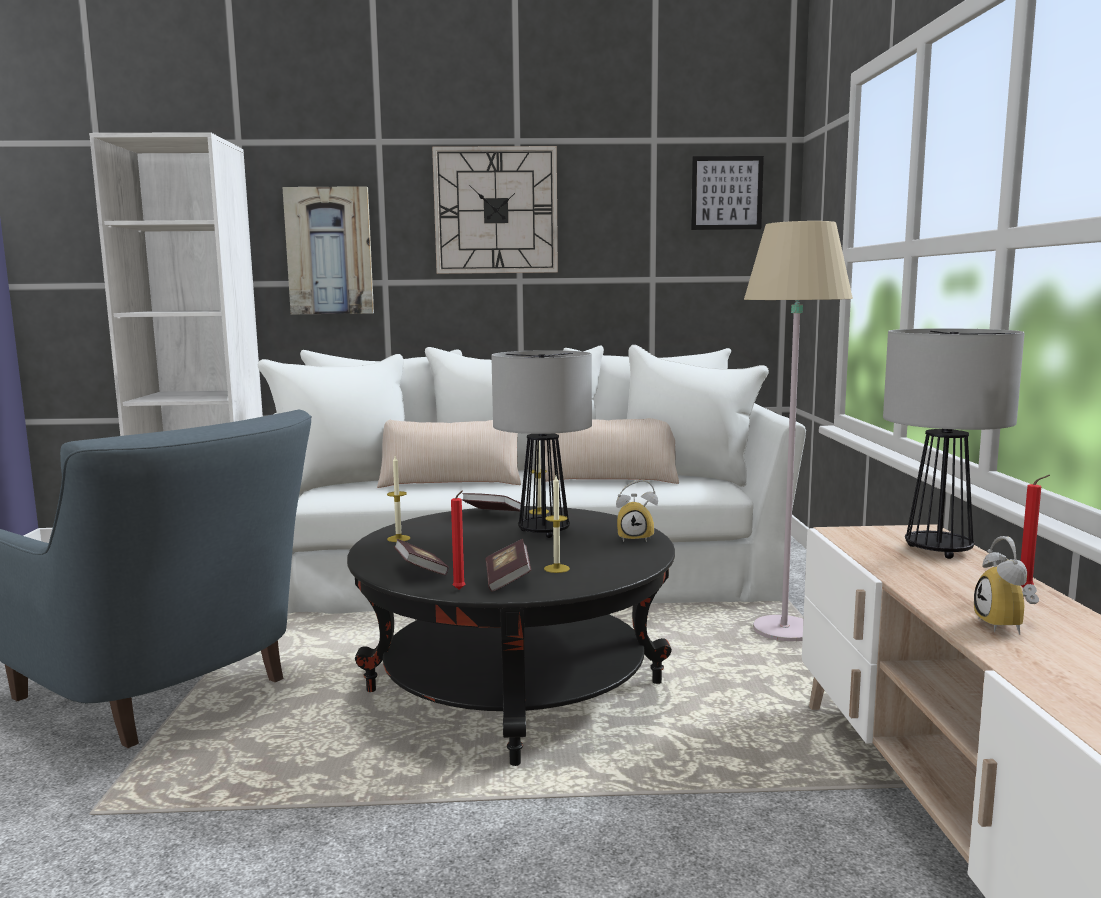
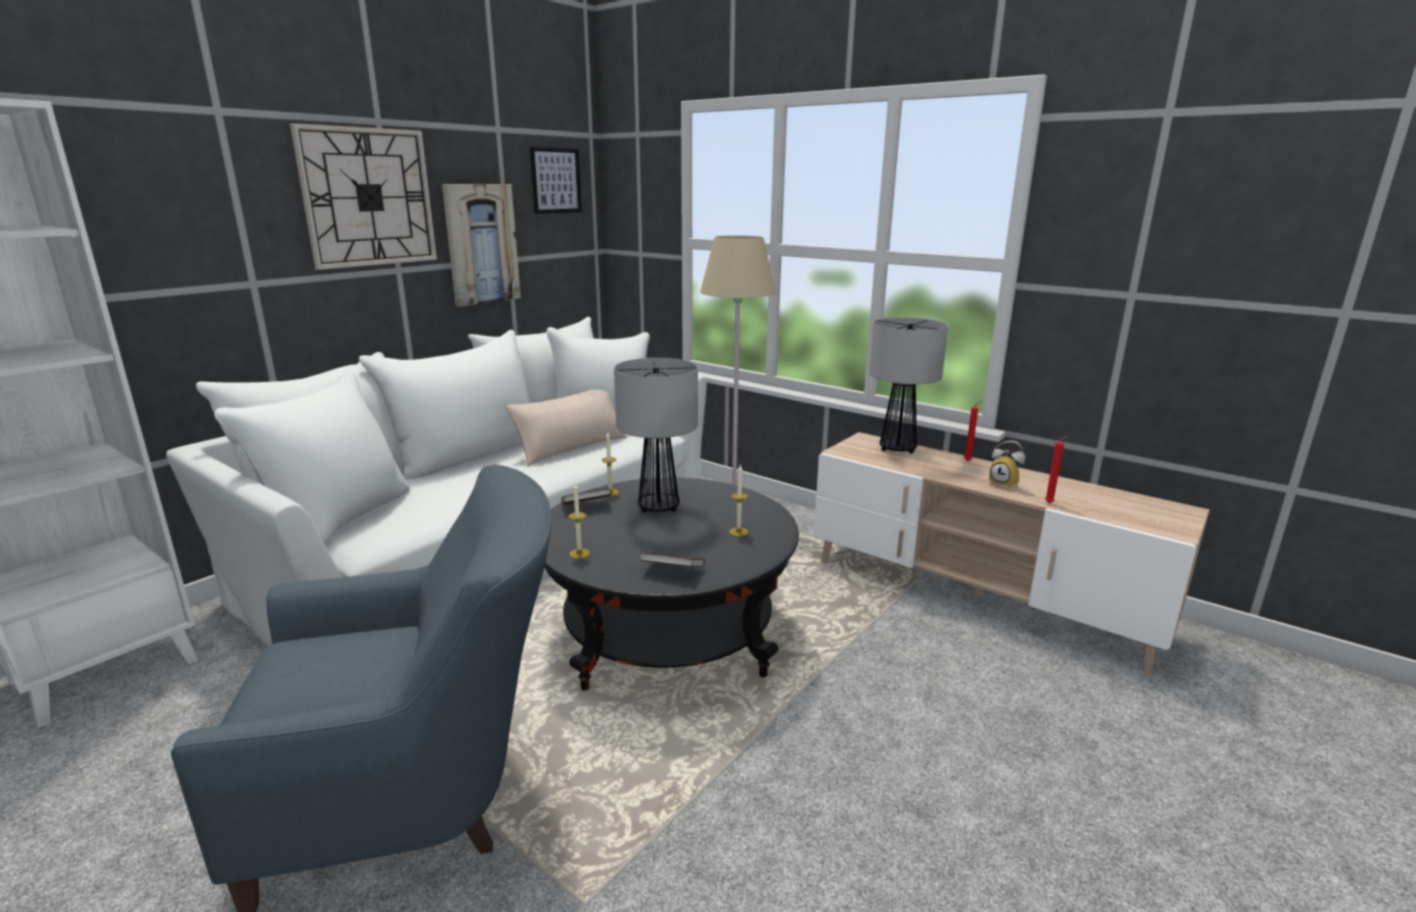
camera: 50 degrees left, 10 degrees up
(329, 251) = (175, 251): picture -> picture (481, 244)
(450, 482) = (456, 488): beige pillow -> none
(460, 590) = (731, 572): red candle -> red candle (1050, 503)
(507, 579) = (735, 552): book -> none
(636, 538) = (720, 491): alarm clock -> none

